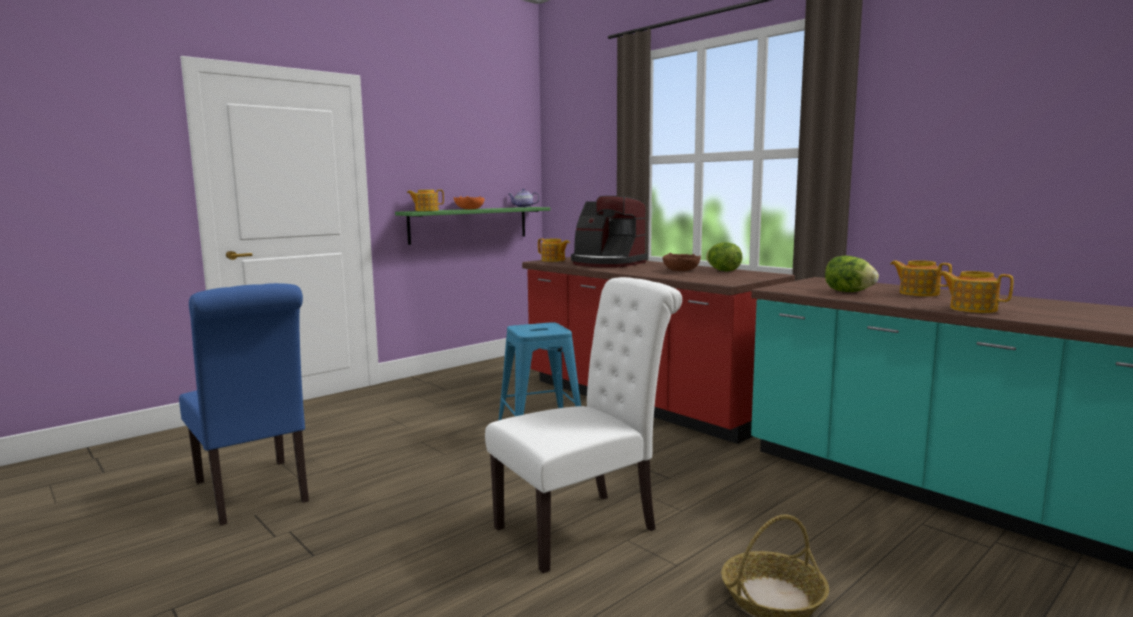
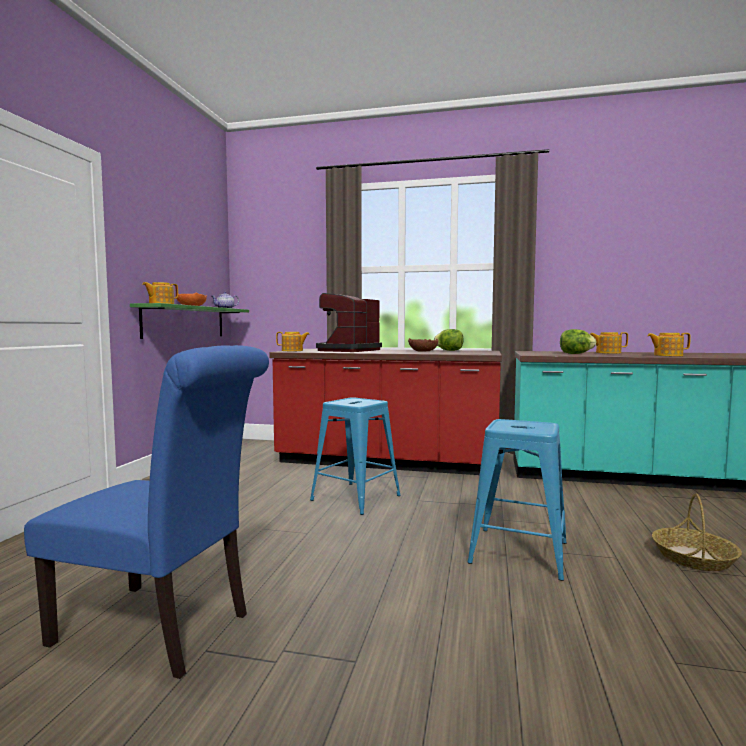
camera: 35 degrees left, 5 degrees down
(585, 526) = (518, 552): white chair -> blue stool
(607, 263) = (347, 350): coffee machine -> coffee machine turned 120 degrees clockwise

